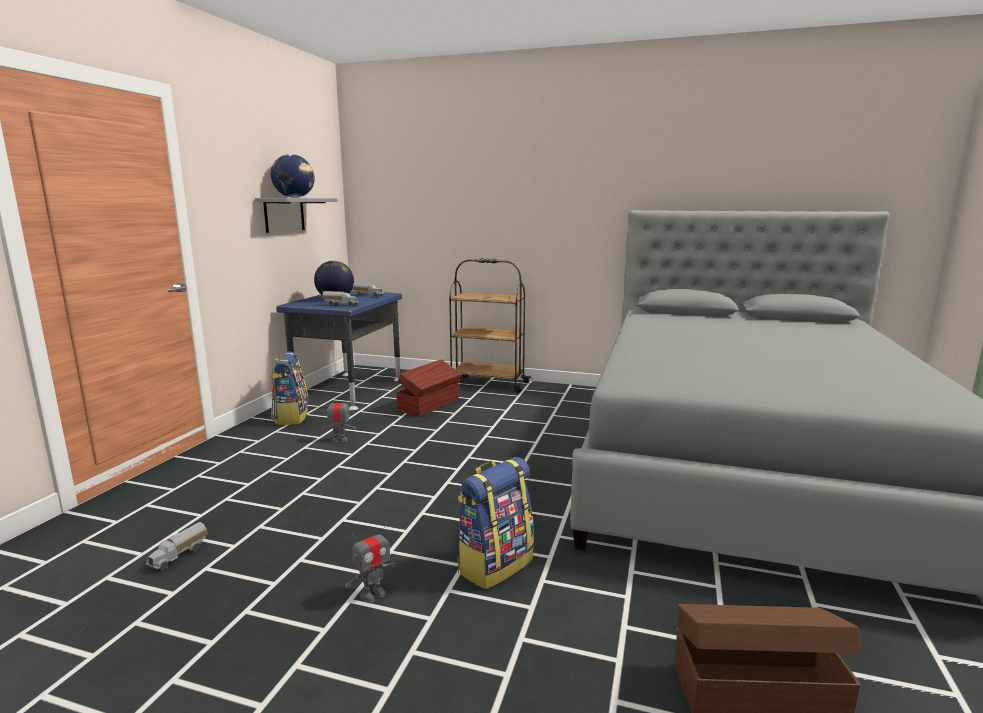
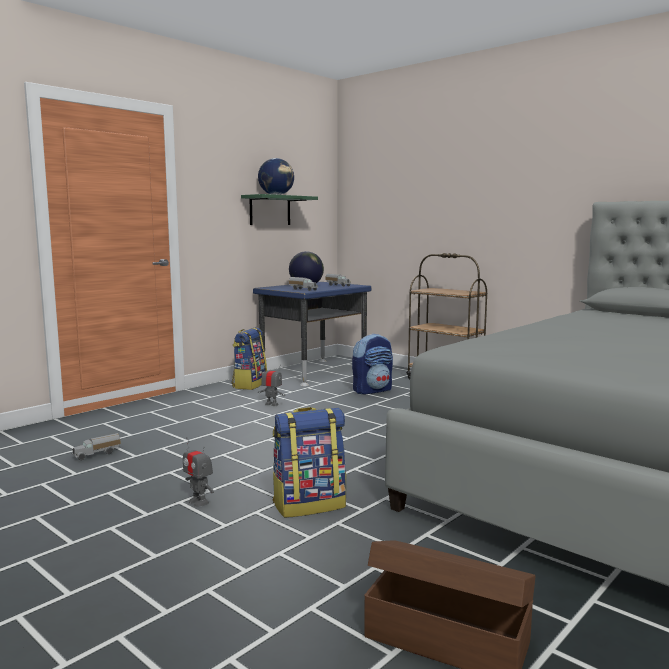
camera: 25 degrees right, 5 degrees down
(284, 214) = (270, 210): grey shelf -> green shelf
(373, 594) = (199, 502): toy robot -> toy robot turned 60 degrees clockwise
(430, 405) = (372, 390): brown storage box -> backpack

